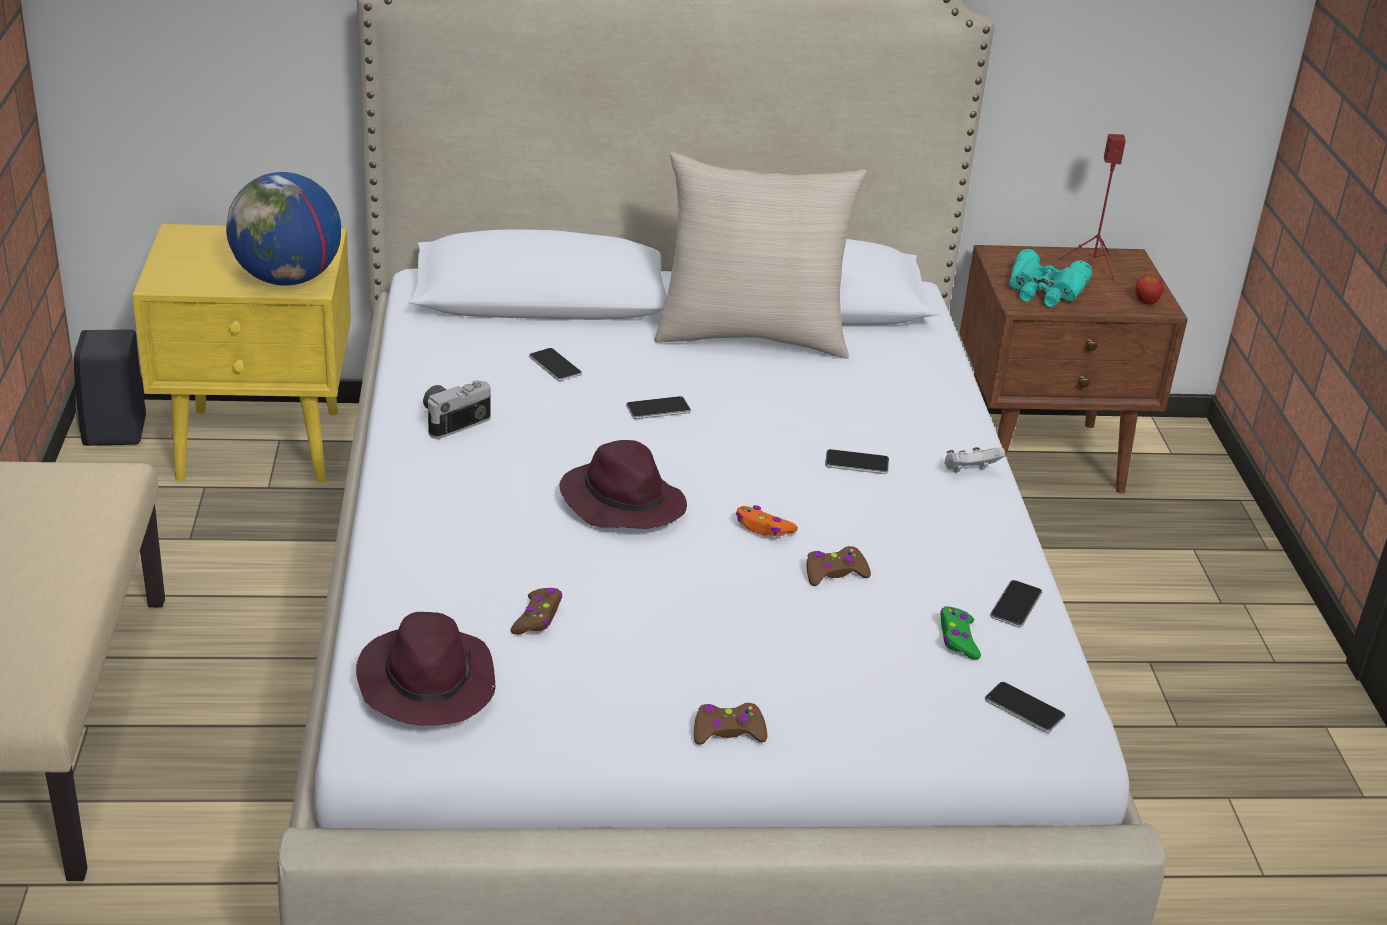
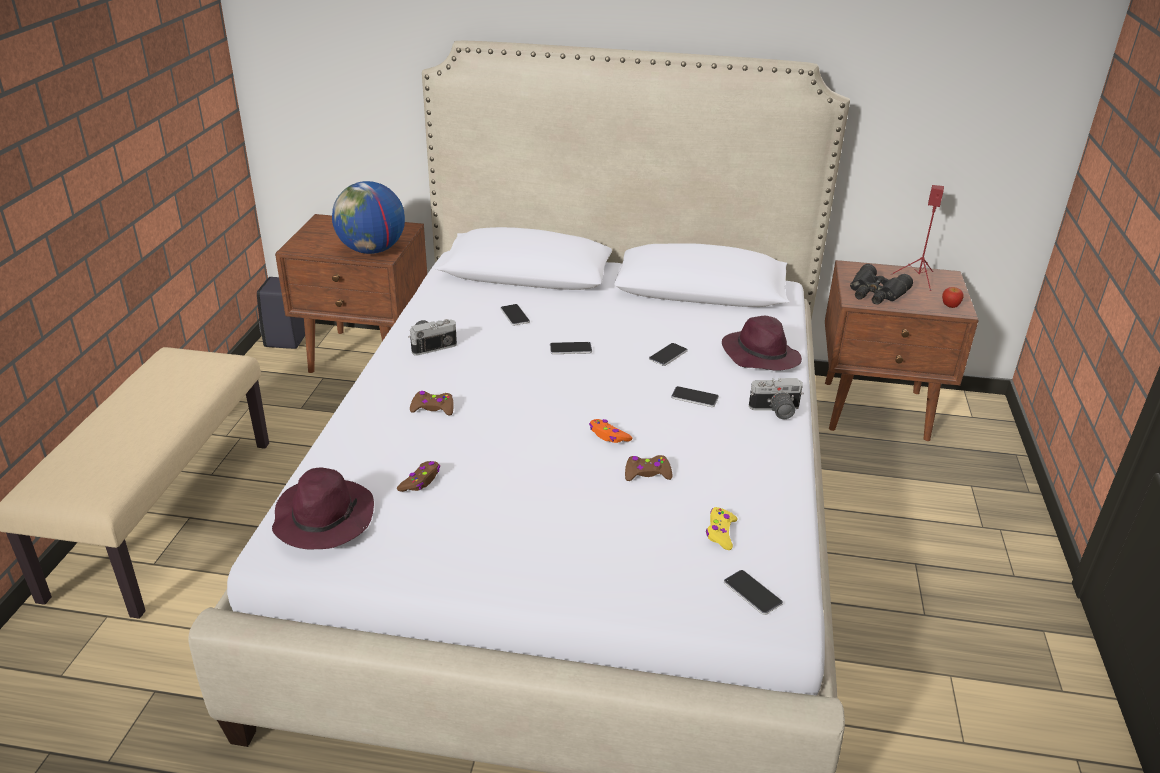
camera: 15 degrees right, 0 degrees up
(262, 445) = (367, 356): yellow nightstand -> brown nightstand
(621, 502) = (516, 408): purple hat -> purple hat (759, 355)
(728, 731) = (519, 581): brown game controller -> brown game controller (433, 408)
(752, 336) = (656, 307): beige pillow -> none
(958, 639) = (720, 533): green game controller -> yellow game controller
(969, 472) = (775, 411): white game controller -> camera
(1015, 605) = (775, 512): phone -> phone (668, 355)
(1044, 291) = (876, 293): turquoise binoculars -> black binoculars

